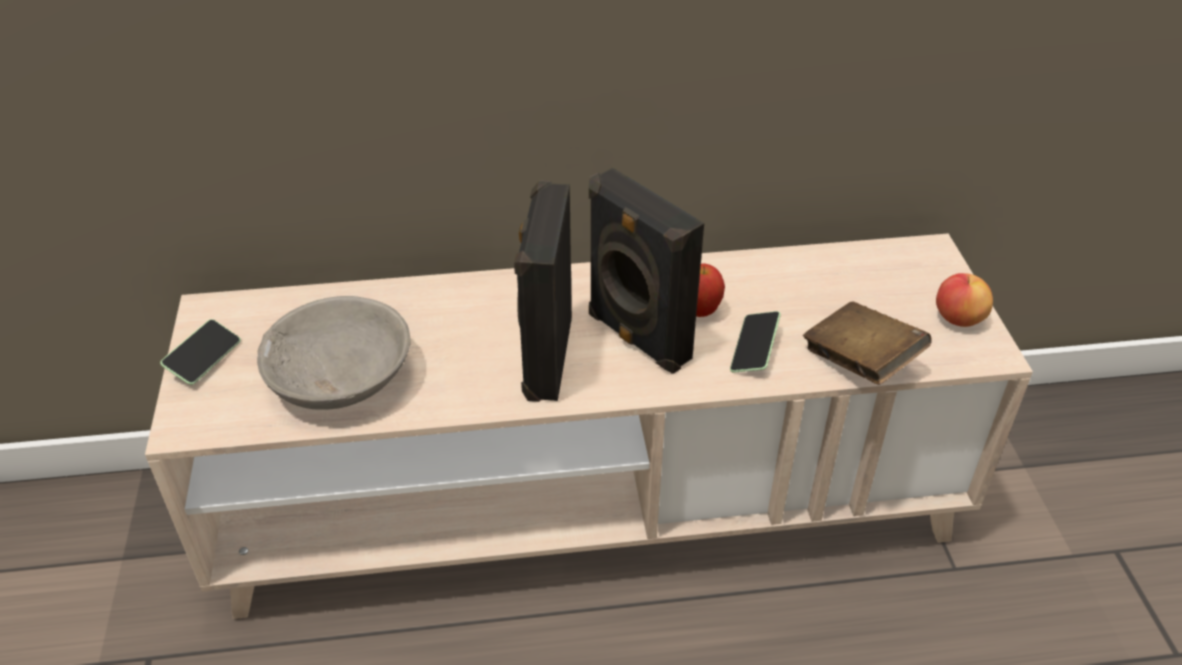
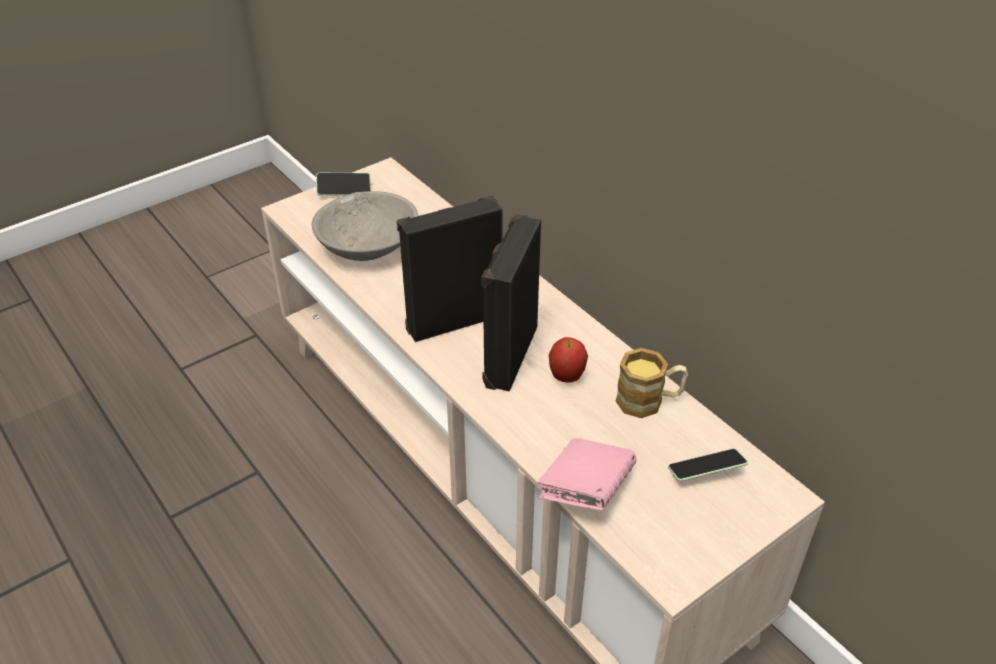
camera: 60 degrees right, 0 degrees up
(754, 350) = (547, 422): phone -> phone (705, 472)
(770, 273) = (649, 401): none -> mug
(860, 361) = (585, 490): brown book -> pink book
(957, 319) = (699, 541): apple -> none

